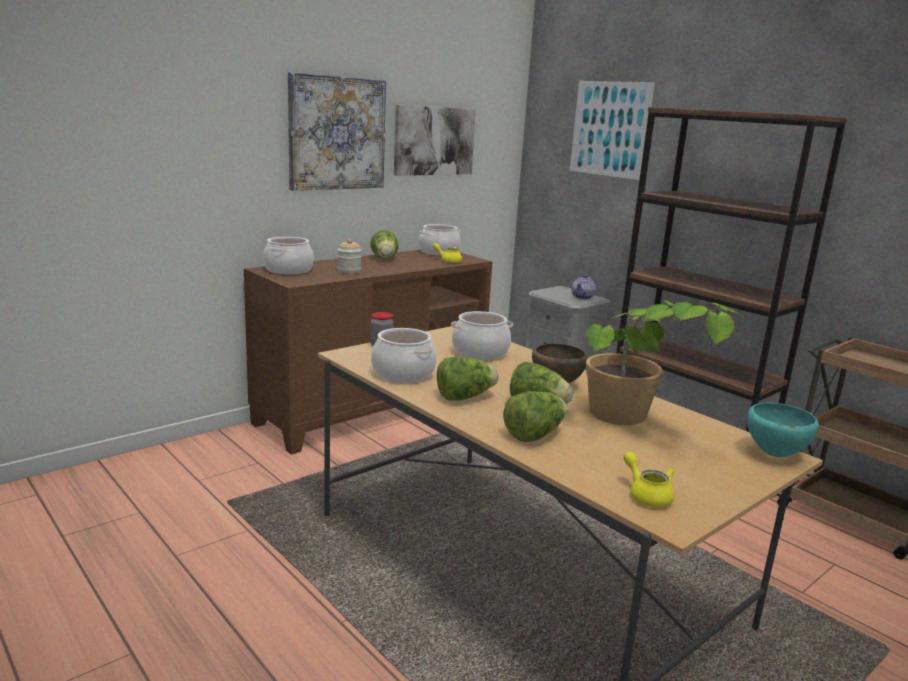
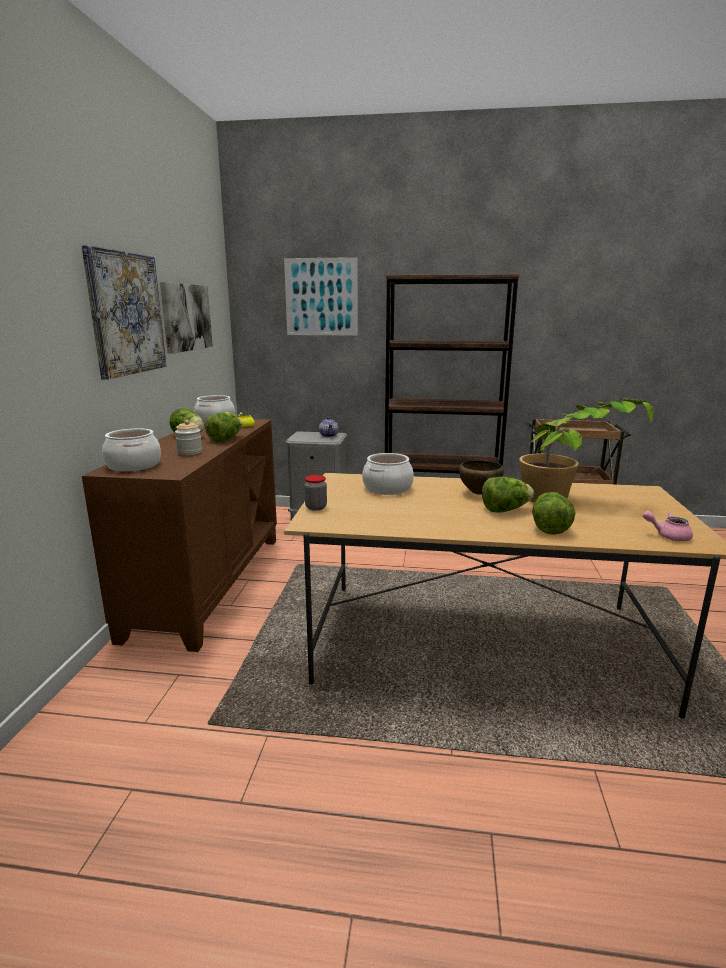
camera: 40 degrees left, 0 degrees up
(403, 374) = (384, 521): cooking pot -> none
(464, 397) = (458, 521): lettuce -> lettuce (225, 439)
(647, 495) = (668, 536): yellow teapot -> pink teapot
(775, 455) = (644, 491): turquoise bowl -> none

